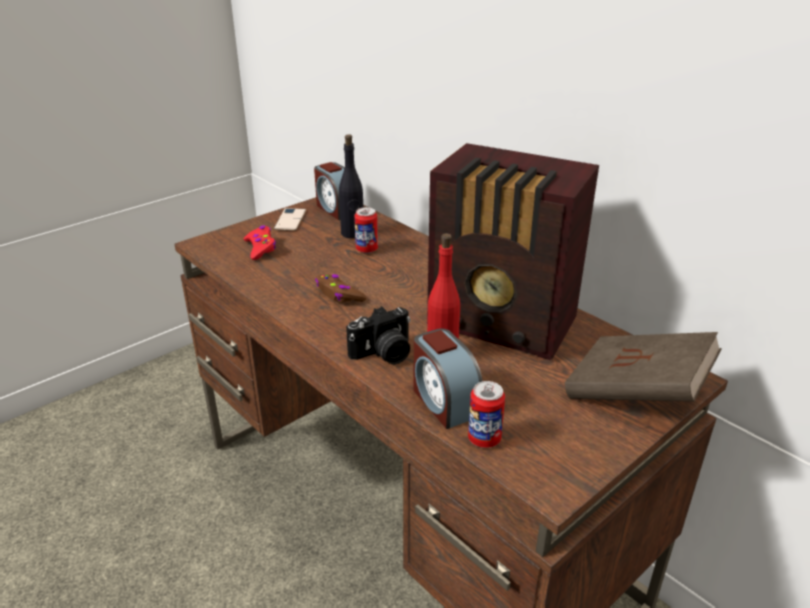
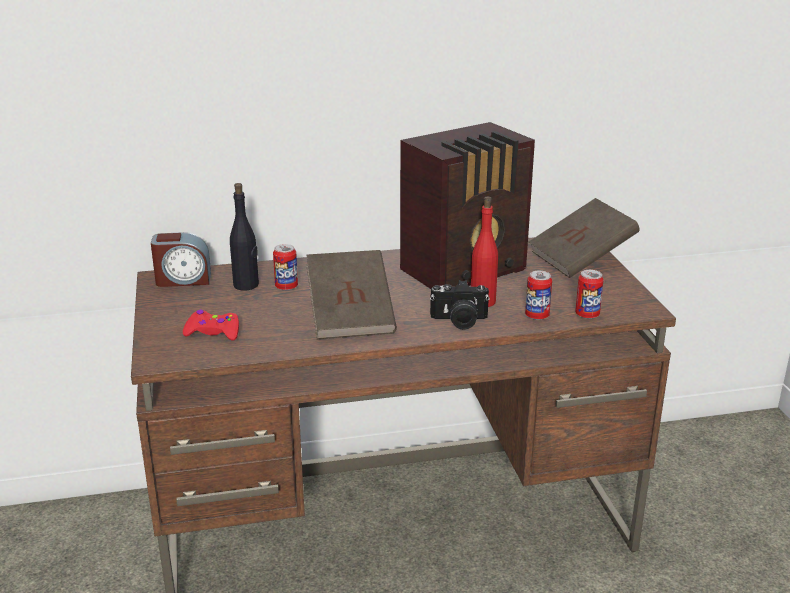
camera: 60 degrees left, 5 degrees down
(290, 220) = (172, 306): phone -> none
(339, 295) = (351, 317): brown game controller -> brown book
(383, 354) = (459, 321): camera -> camera turned 90 degrees clockwise
(444, 401) = (537, 316): alarm clock -> can

